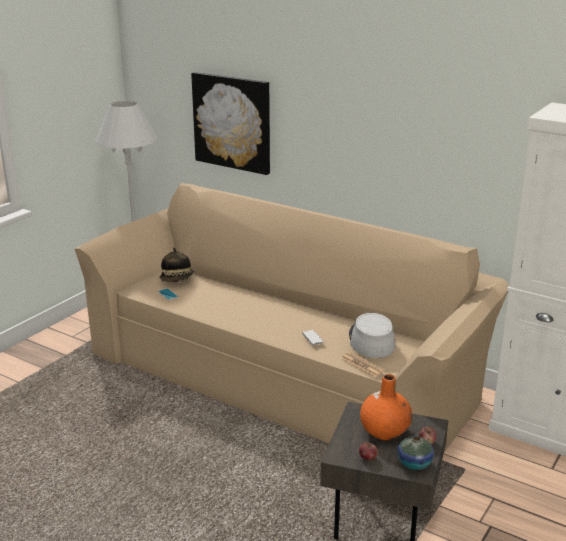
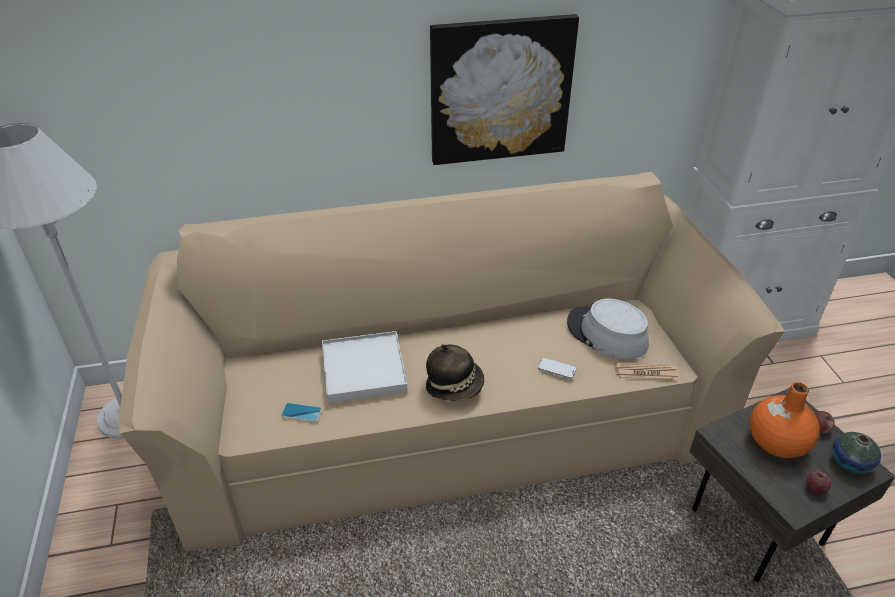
camera: 45 degrees left, 15 degrees up
(177, 280) = (276, 379): hat -> hat (455, 385)
(218, 293) = (363, 369): none -> white tray
(232, 122) = (232, 105): picture -> picture (500, 90)

